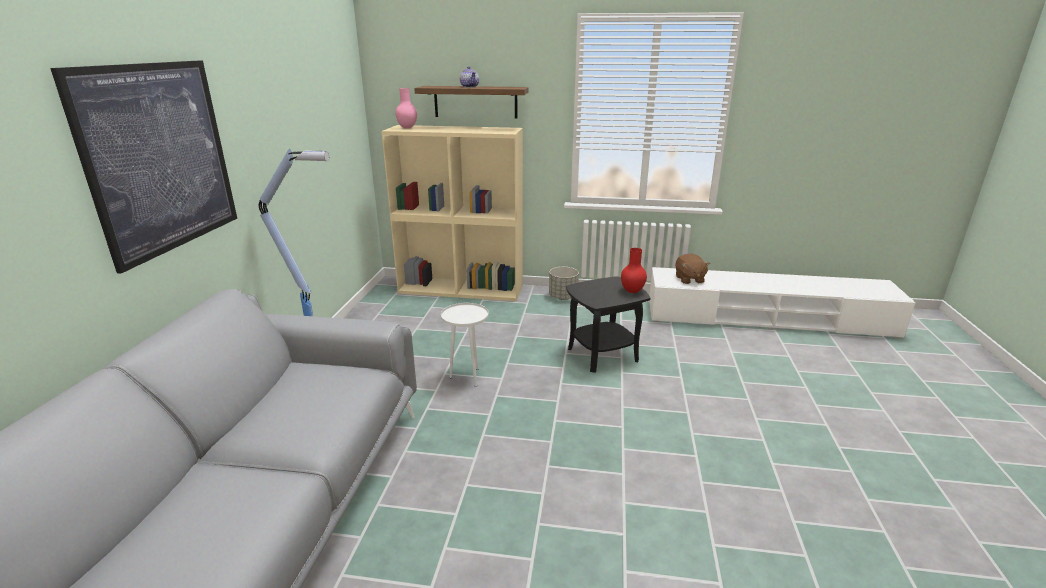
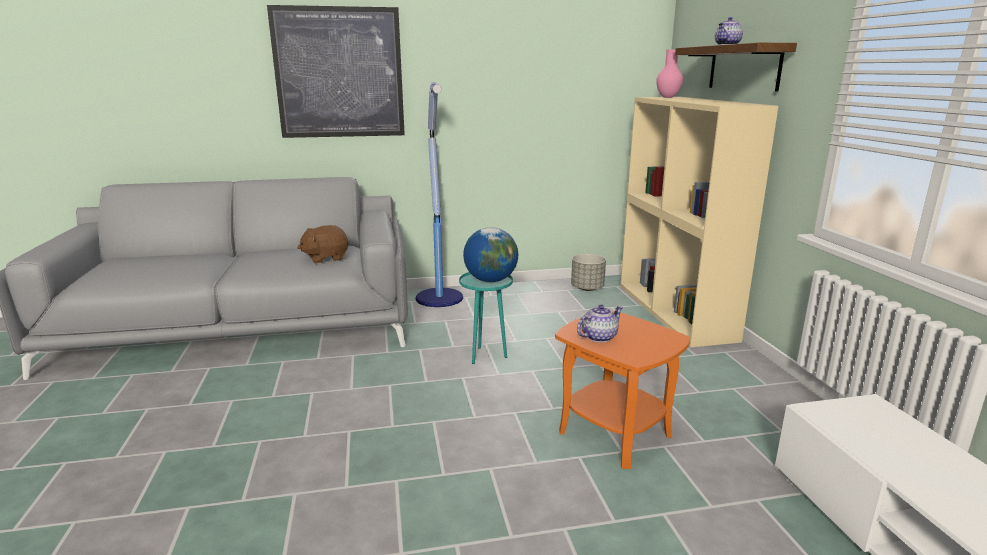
camera: 70 degrees right, 5 degrees down
(467, 377) = (486, 356): white side table -> turquoise side table
(468, 312) = (491, 280): none -> globe
(562, 297) = (750, 375): grey planter -> grey planter (587, 288)
(603, 355) = (614, 434): black side table -> orange side table
(607, 297) = (598, 337): none -> teapot
(632, 291) = (641, 352): red vase -> none
(689, 279) = (881, 438): brown plush toy -> brown plush toy (325, 258)

